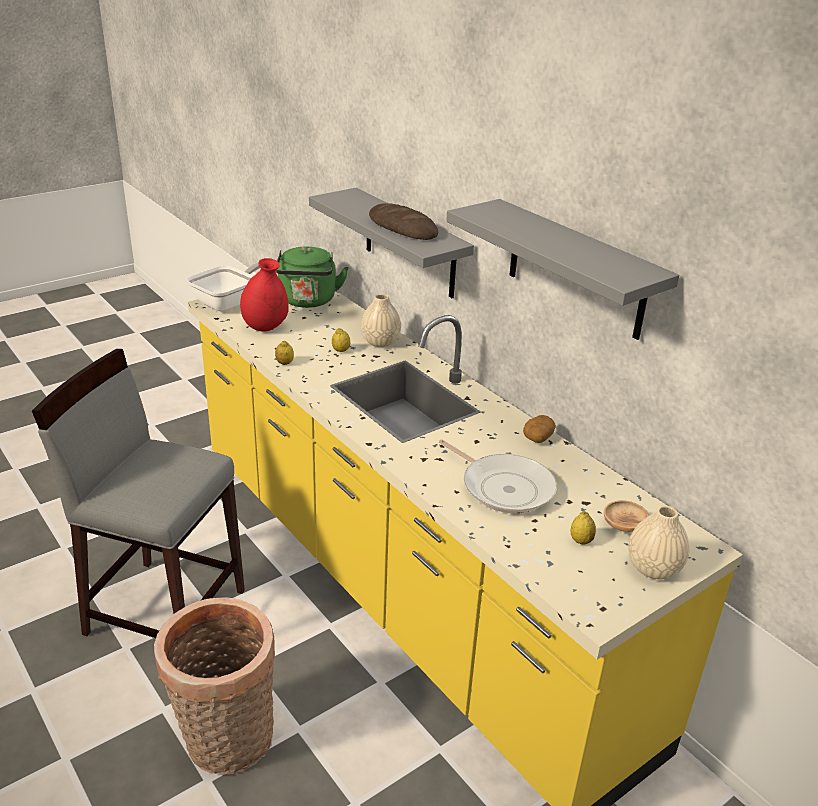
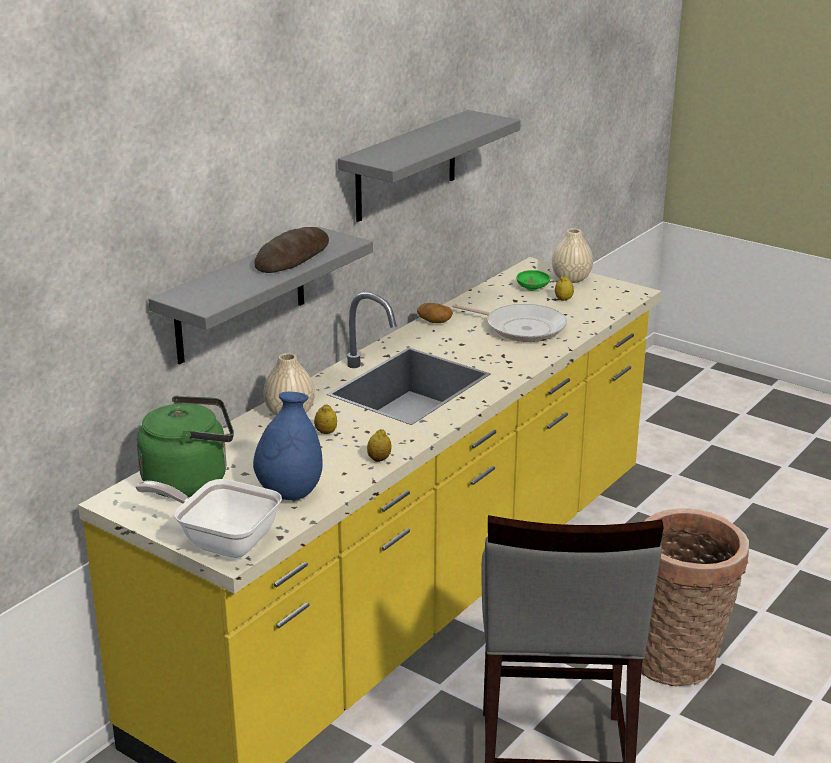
camera: 105 degrees left, 5 degrees down
(265, 327) = (290, 493): red vase -> blue vase
(504, 487) = (521, 328): frying pan -> frying pan turned 90 degrees clockwise
(623, 526) = (532, 288): brown bowl -> green bowl

